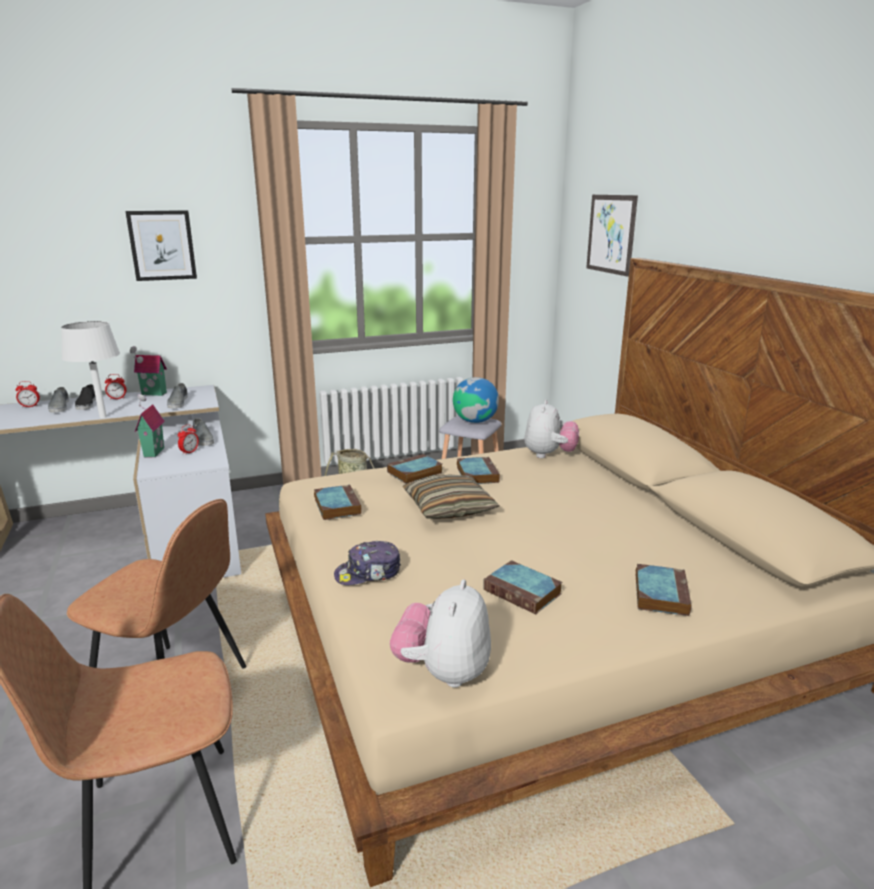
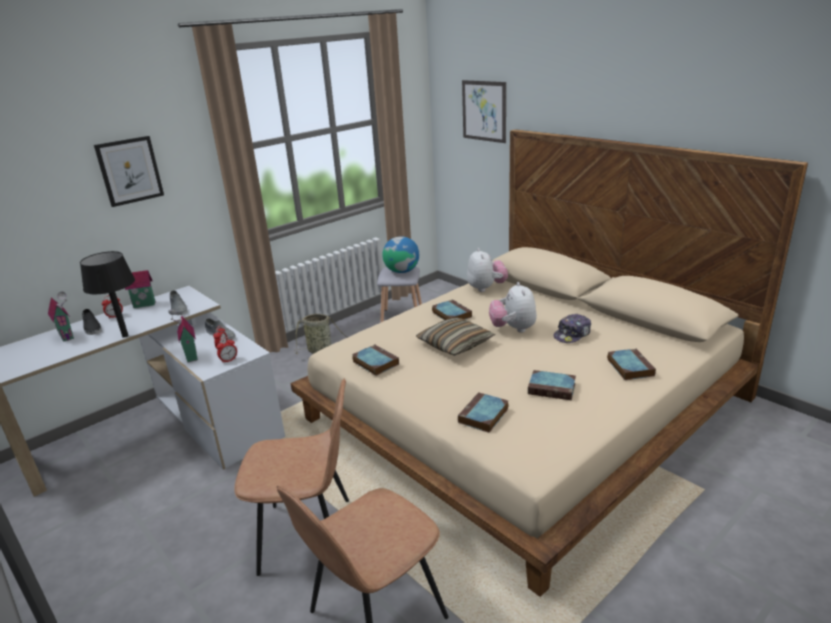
camera: 20 degrees left, 5 degrees up
(30, 406) = (37, 341): alarm clock -> alarm clock (229, 360)
(59, 407) = (68, 335): grey shoe -> toy house
(103, 417) = (125, 336): white table lamp -> black table lamp
(368, 573) = (444, 404): cap -> cap (572, 335)
(414, 473) = (407, 324): book -> book (483, 416)
(443, 672) = (548, 451): plush toy -> plush toy (513, 329)

